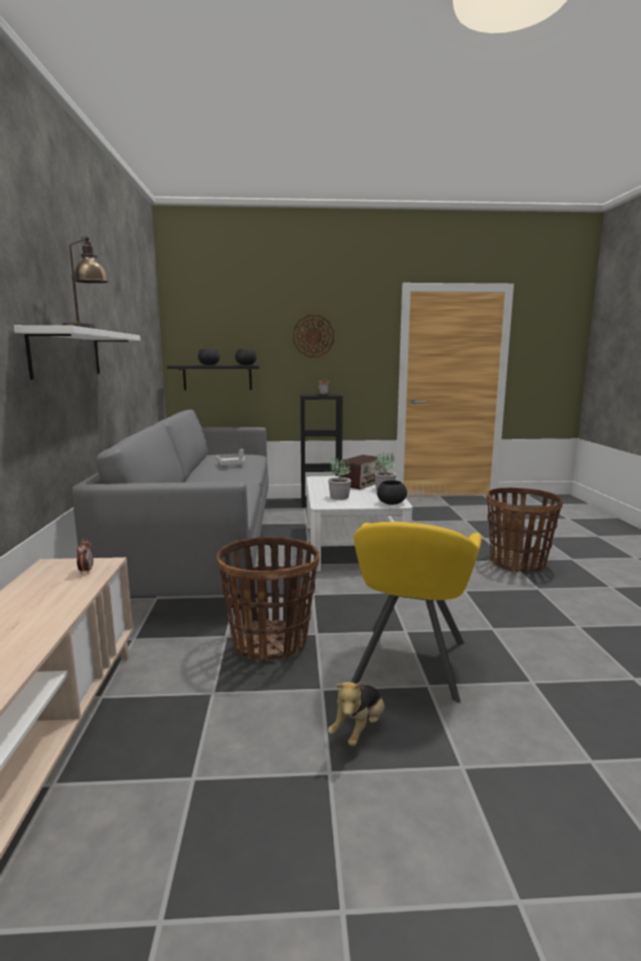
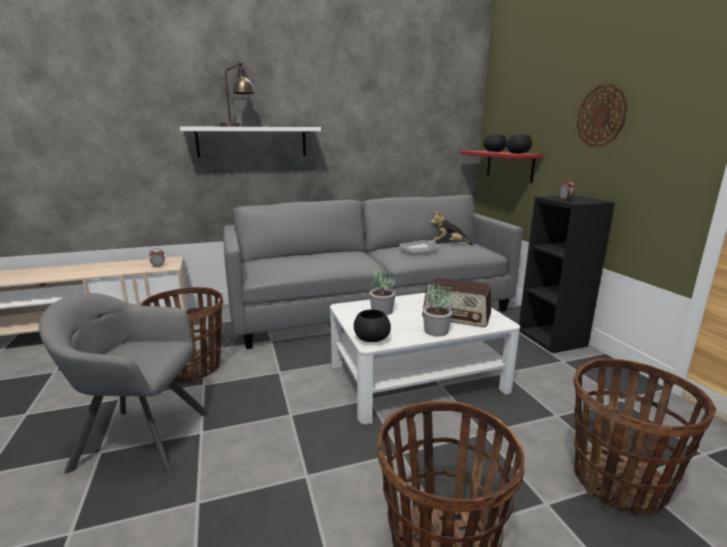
camera: 75 degrees right, 5 degrees up
(217, 377) = (509, 165): black shelf -> red shelf
(359, 729) = (61, 420): plush toy -> plush toy (450, 244)
(410, 661) = (142, 439): yellow armchair -> grey armchair
(468, 523) = (618, 482): none -> basket

